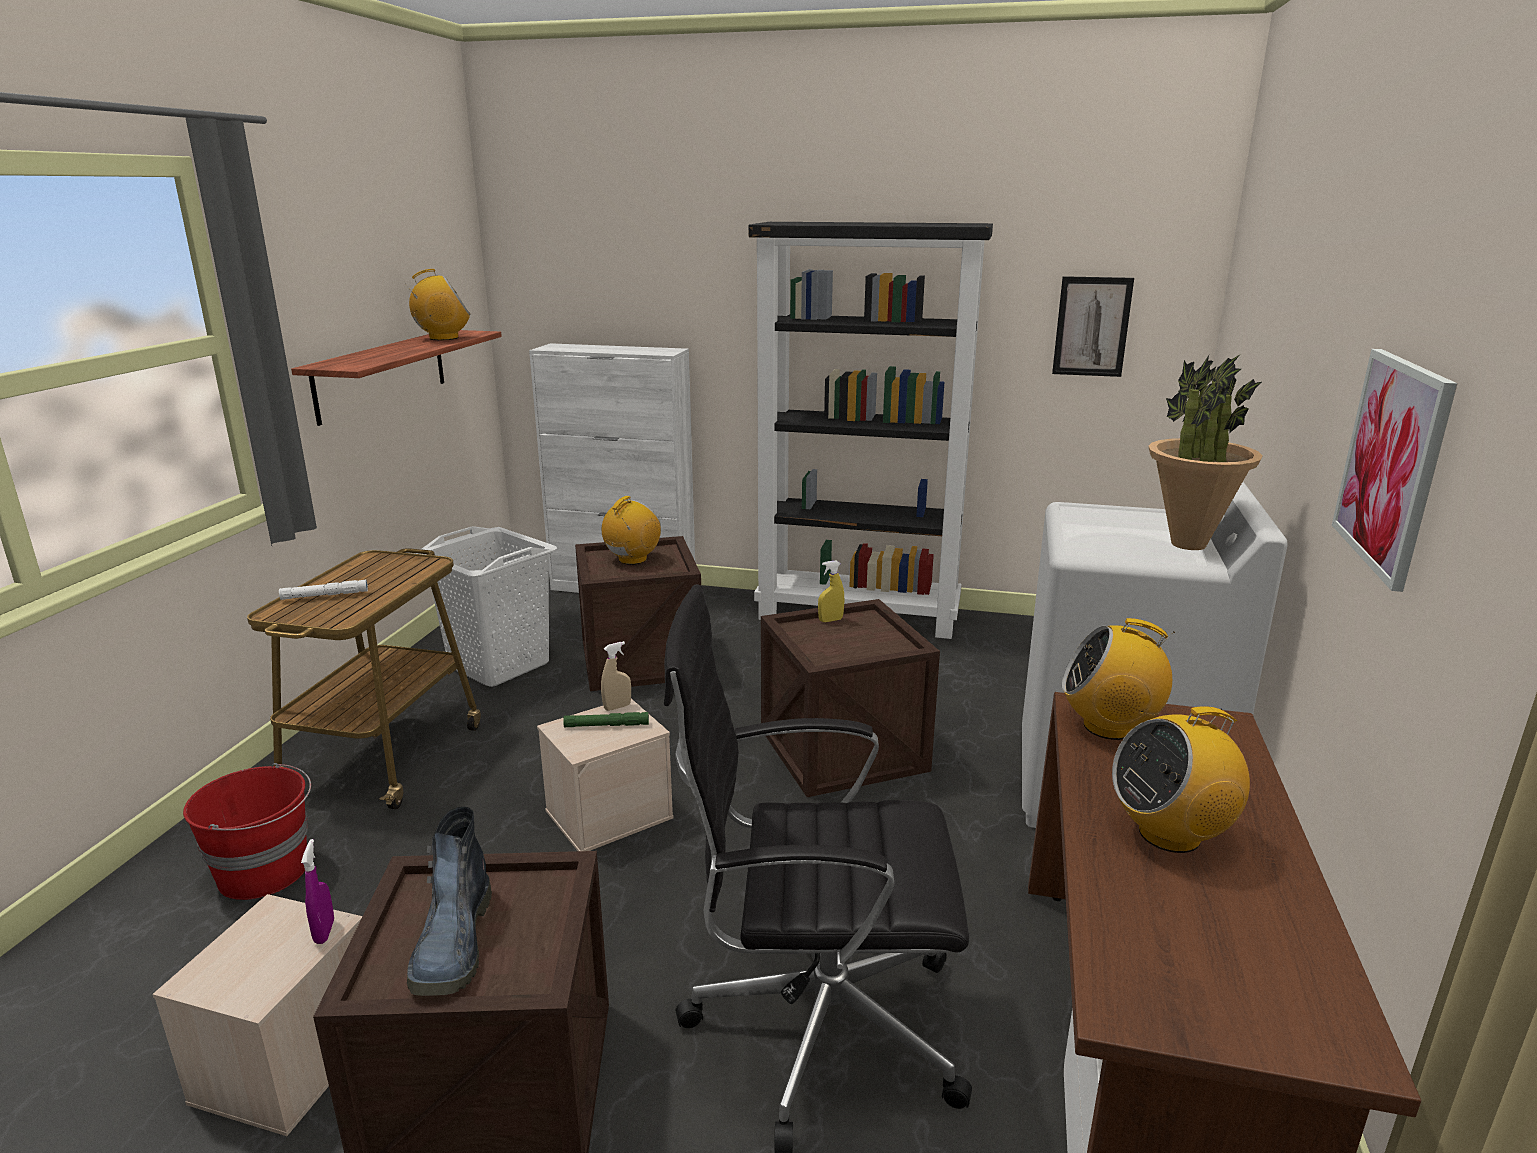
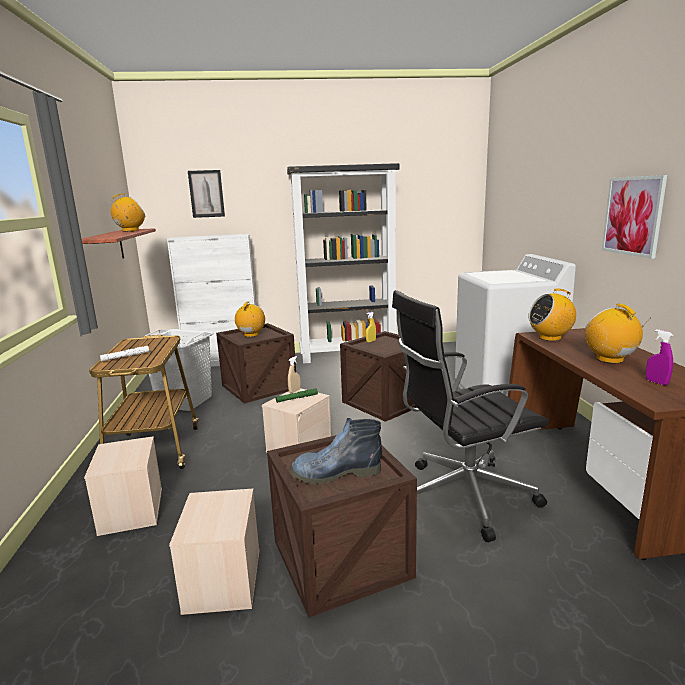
camera: 20 degrees left, 5 degrees down
(265, 872) = (130, 510): red bucket -> beige storage box
(324, 932) = (239, 498): purple spray bottle -> purple spray bottle (656, 382)
(454, 945) = (334, 474): boot -> boot turned 105 degrees clockwise
(1092, 326) = (435, 209): picture -> picture (206, 194)
(1170, 834) = (610, 359): radio -> radio turned 105 degrees clockwise
(1187, 544) = (529, 276): potted plant -> none

